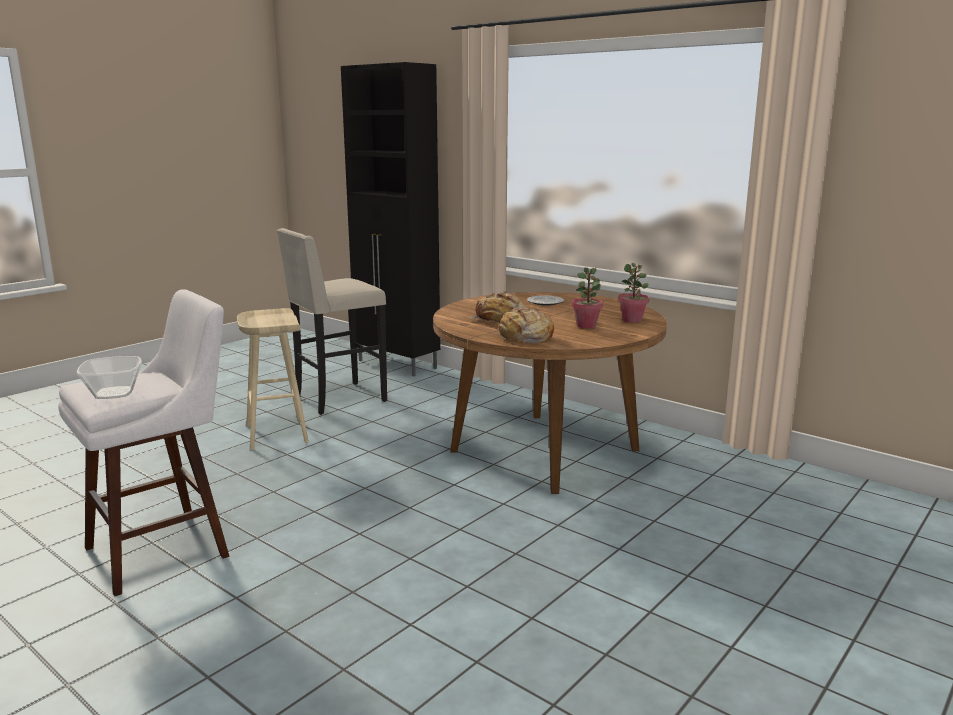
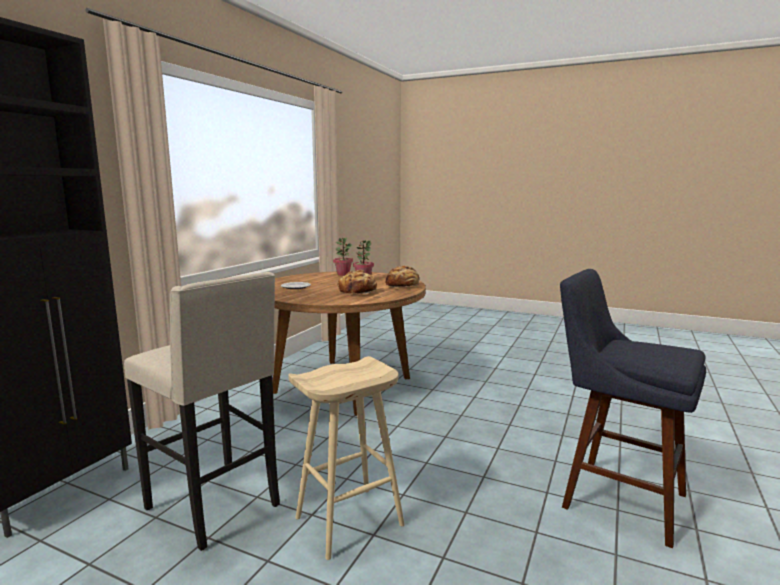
camera: 105 degrees left, 5 degrees down
(113, 393) = (667, 349): bowl -> none
(166, 548) = (615, 497): white stool -> blue stool

